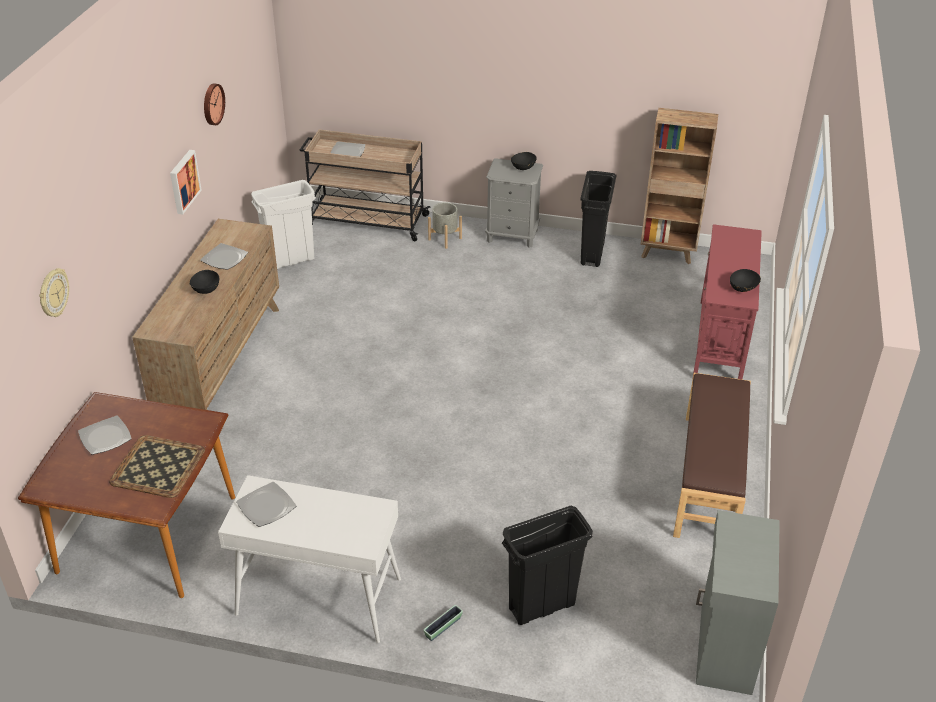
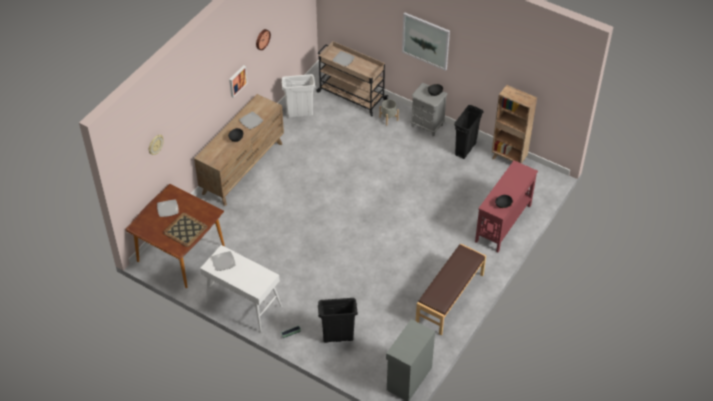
camera: 20 degrees right, 10 degrees up
(496, 72) = (425, 41): none -> picture

